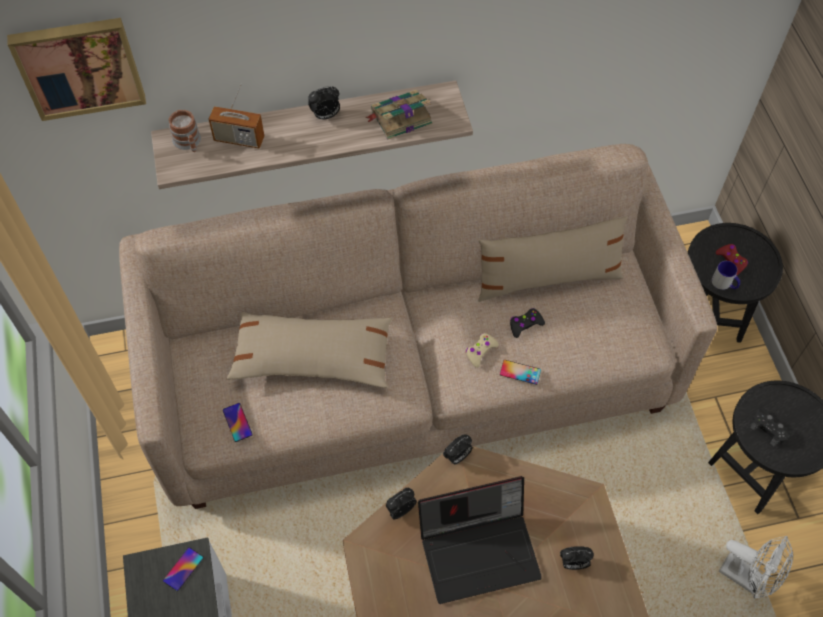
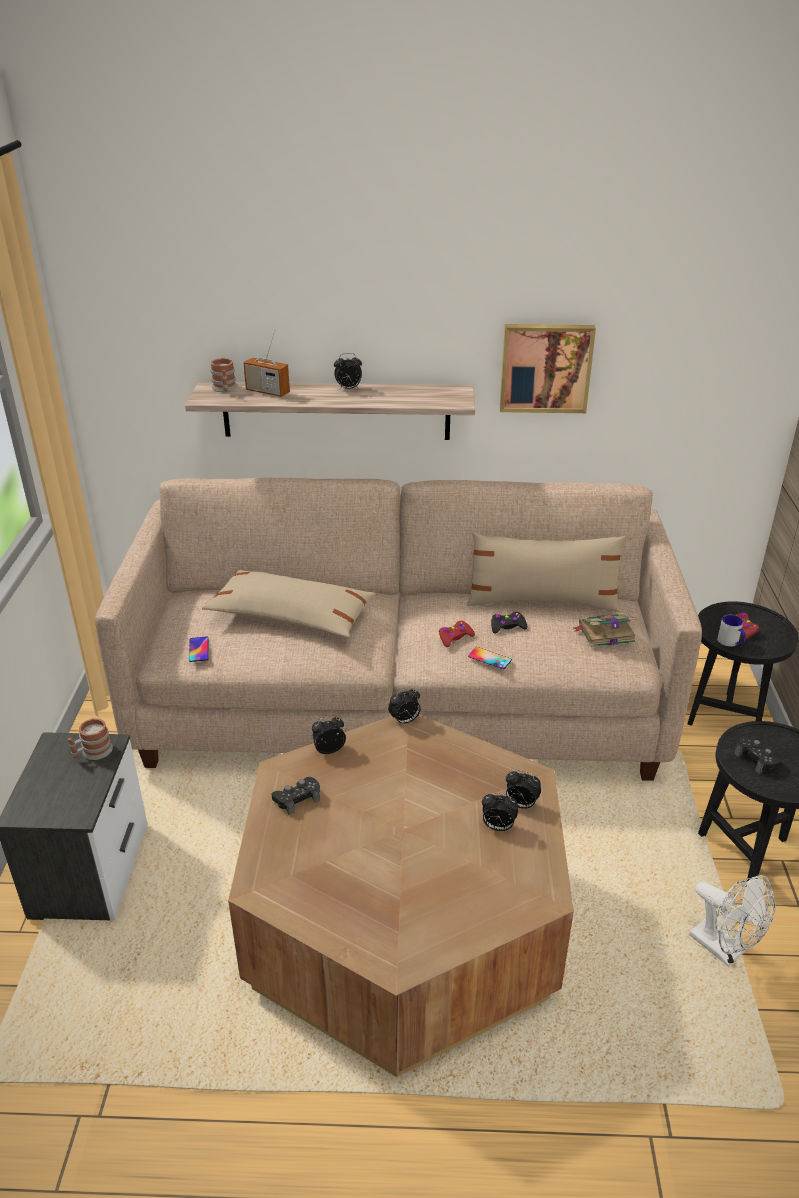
camera: 15 degrees right, 25 degrees down
(79, 66) = (147, 293): picture -> picture (545, 367)
(183, 569) = (92, 752): phone -> mug
(392, 575) = (297, 798): none -> black game controller
(400, 118) = (412, 396): book -> book (605, 633)
(480, 351) = (455, 637): beige game controller -> red game controller
(480, 549) = (399, 796): laptop -> none
(586, 533) = (520, 804): none -> alarm clock

